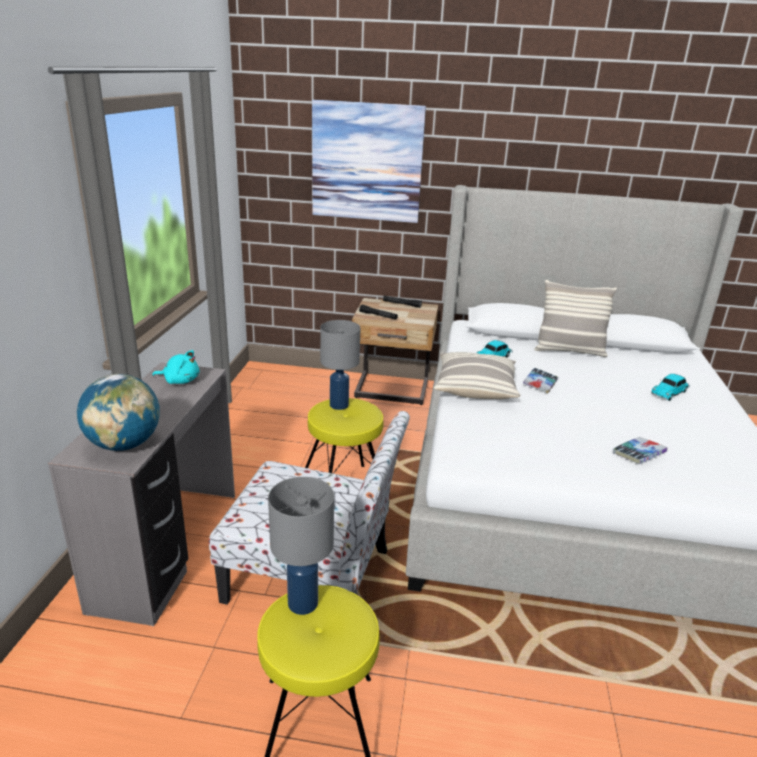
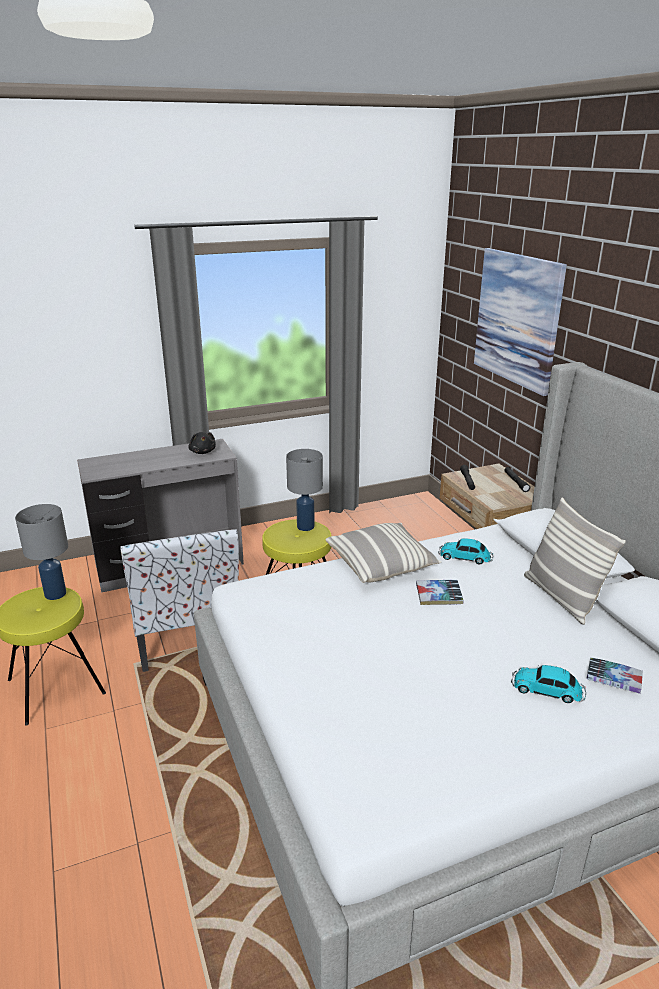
camera: 60 degrees right, 0 degrees up
(124, 445) = (110, 468): globe -> none
(180, 381) = (202, 452): turquoise plush toy -> black plush toy
(638, 454) = (351, 687): book -> book (613, 679)

